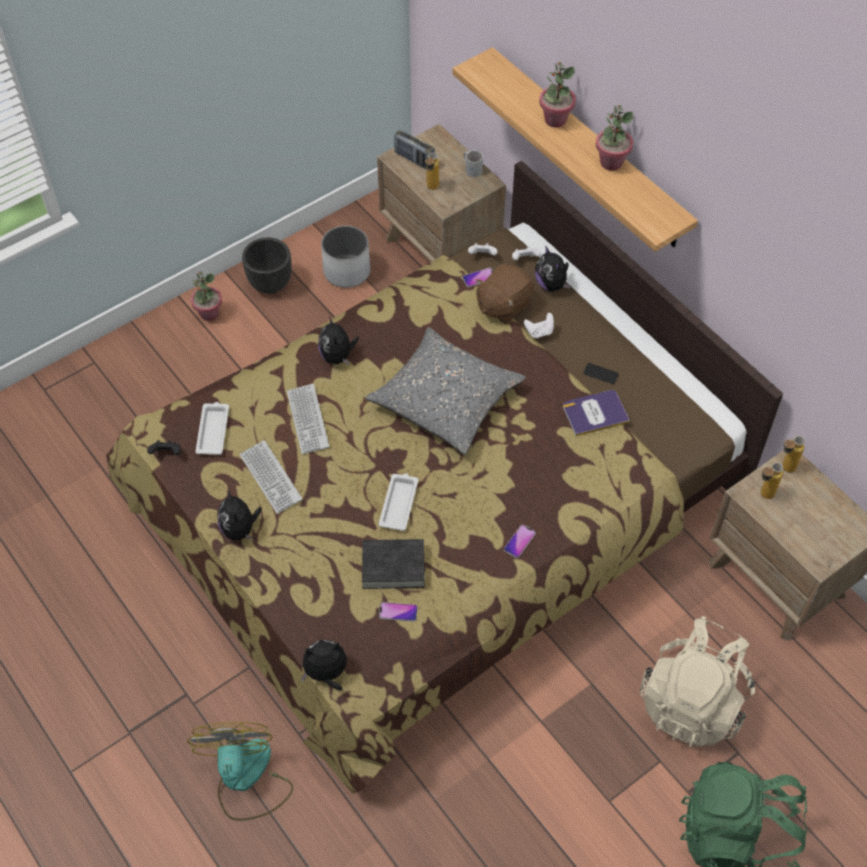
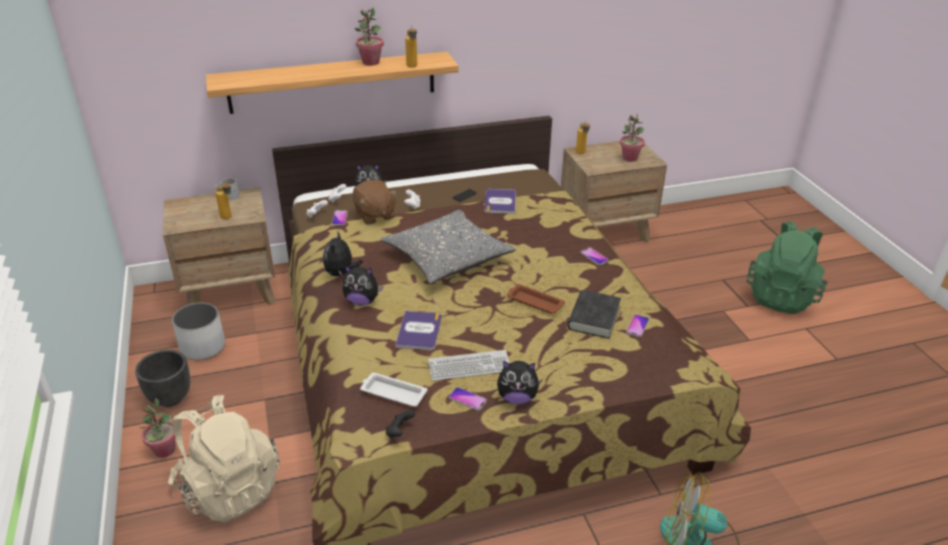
camera: 70 degrees left, 20 degrees down
(224, 490) = (467, 399): none -> phone
(308, 420) = (419, 331): keyboard -> book
(326, 674) = (685, 379): plush toy -> plush toy (341, 273)
(399, 503) = (534, 302): white tray -> brown tray
(414, 160) = (188, 218): radio -> none
(555, 120) = (309, 69): potted plant -> potted plant (629, 158)
(693, 702) = (683, 286): beige backpack -> beige backpack (229, 488)
(762, 496) = (598, 165): bottle -> bottle (412, 67)

